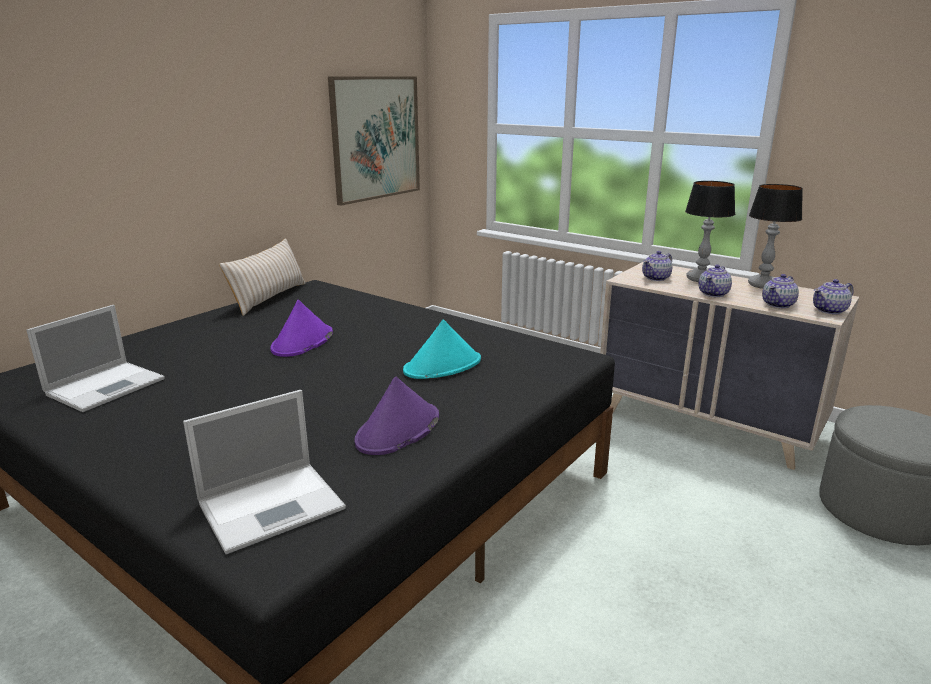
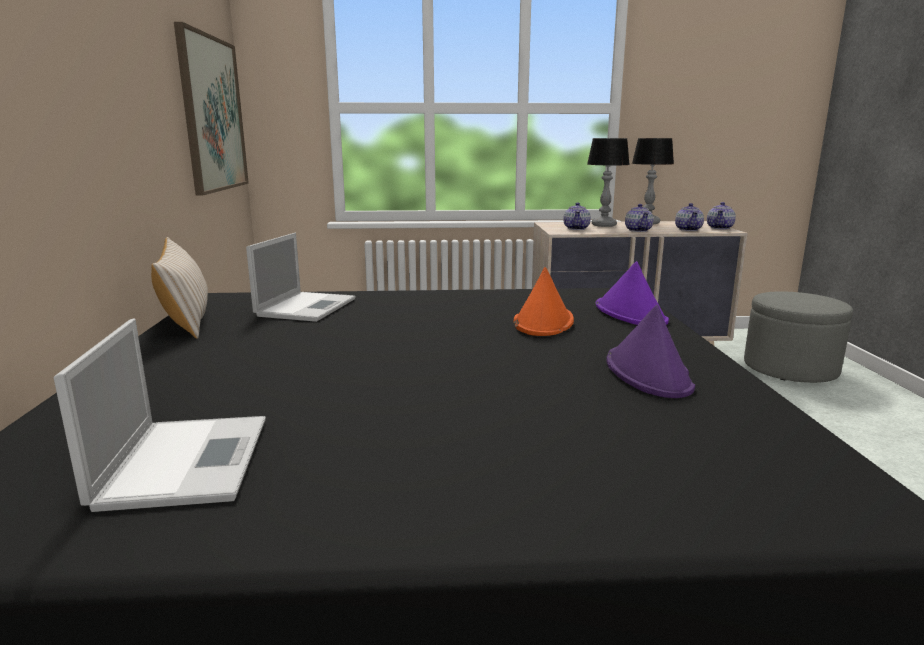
camera: 40 degrees left, 5 degrees down
(274, 505) = (739, 468): laptop -> laptop (307, 307)
(302, 342) = (350, 341): purple hat -> purple hat (630, 313)
(443, 366) = (543, 322): turquoise hat -> orange hat

